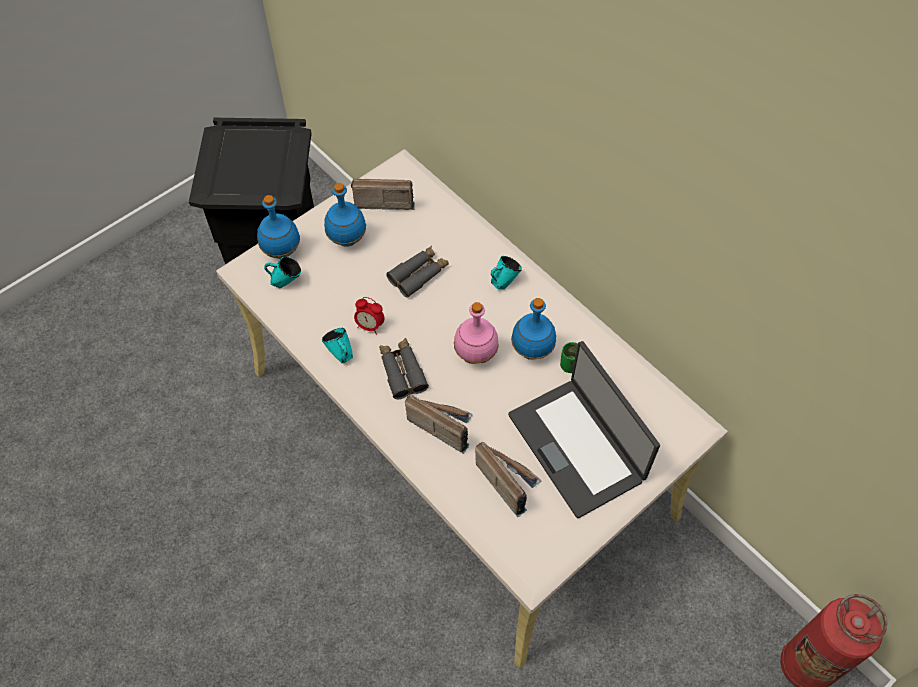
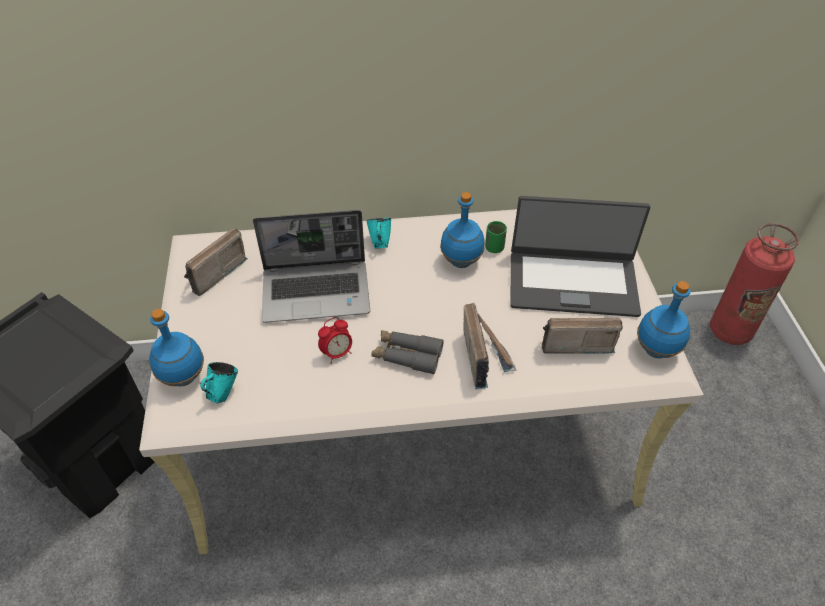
camera: 55 degrees left, 10 degrees down
(340, 354) = (347, 392): turquoise mug -> none
(346, 239) = (225, 321): blue bottle -> blue bottle (655, 350)
(418, 275) = (317, 291): grey binoculars -> laptop
(441, 424) = (484, 357): radio -> radio turned 105 degrees clockwise
(476, 354) = (433, 297): pink bottle -> none

